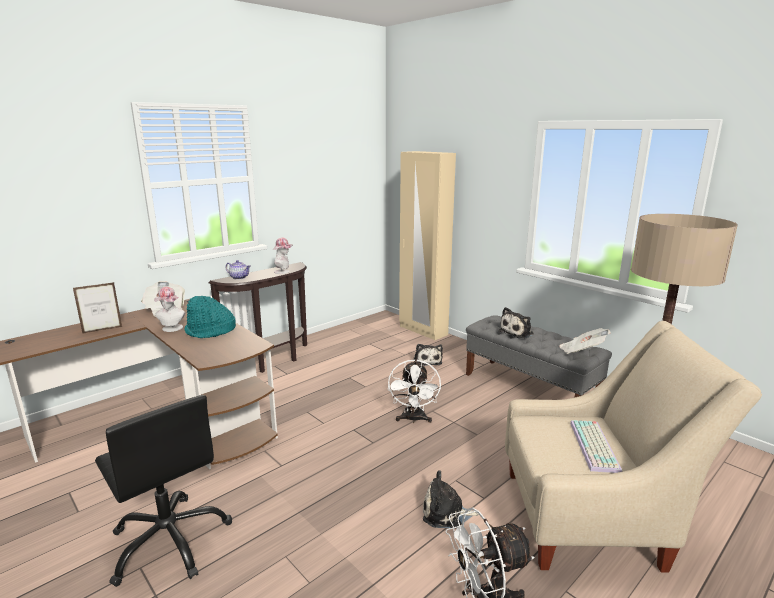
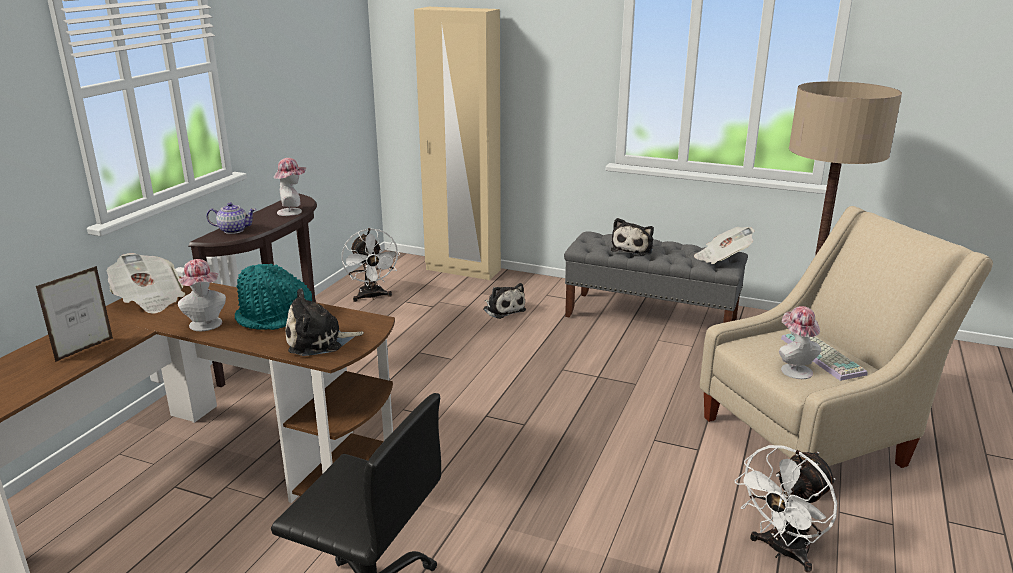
camera: 25 degrees left, 5 degrees up
(413, 419) = (549, 385): white fan -> white fan (372, 297)
(446, 513) = (673, 476): plush toy -> plush toy (319, 341)
(556, 450) = (793, 369): none -> hat

